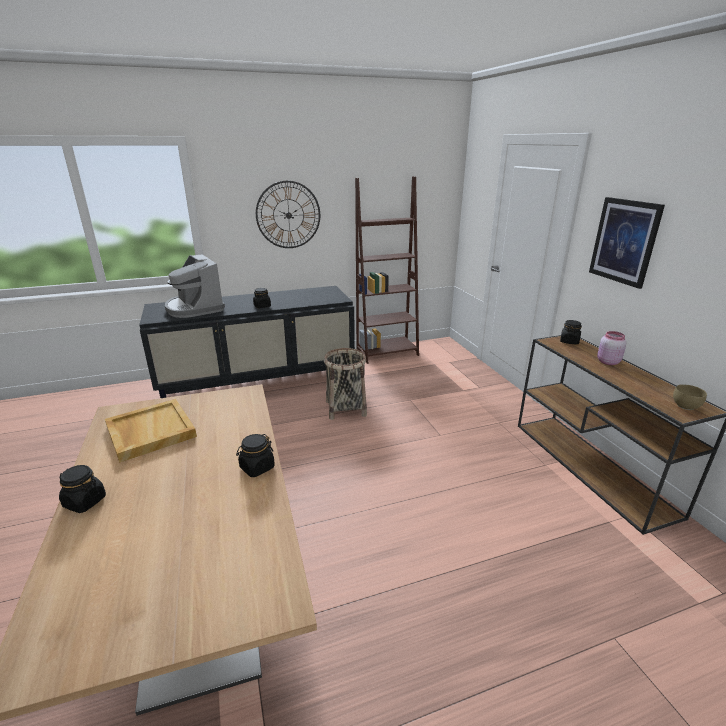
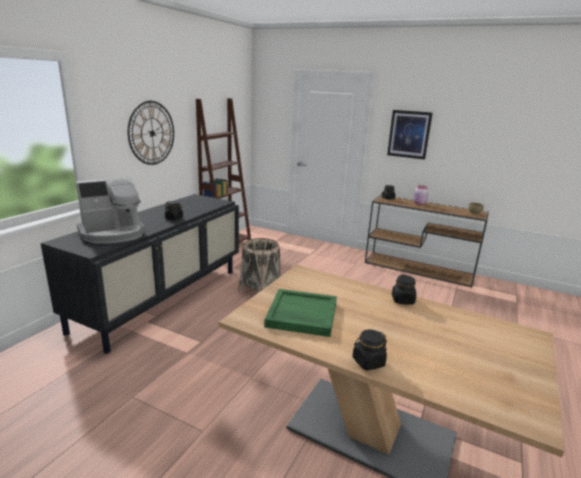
camera: 45 degrees left, 5 degrees down
(150, 431) = (301, 315): beige tray -> green tray
(195, 308) = (113, 233): coffee machine -> coffee machine turned 45 degrees counterclockwise

